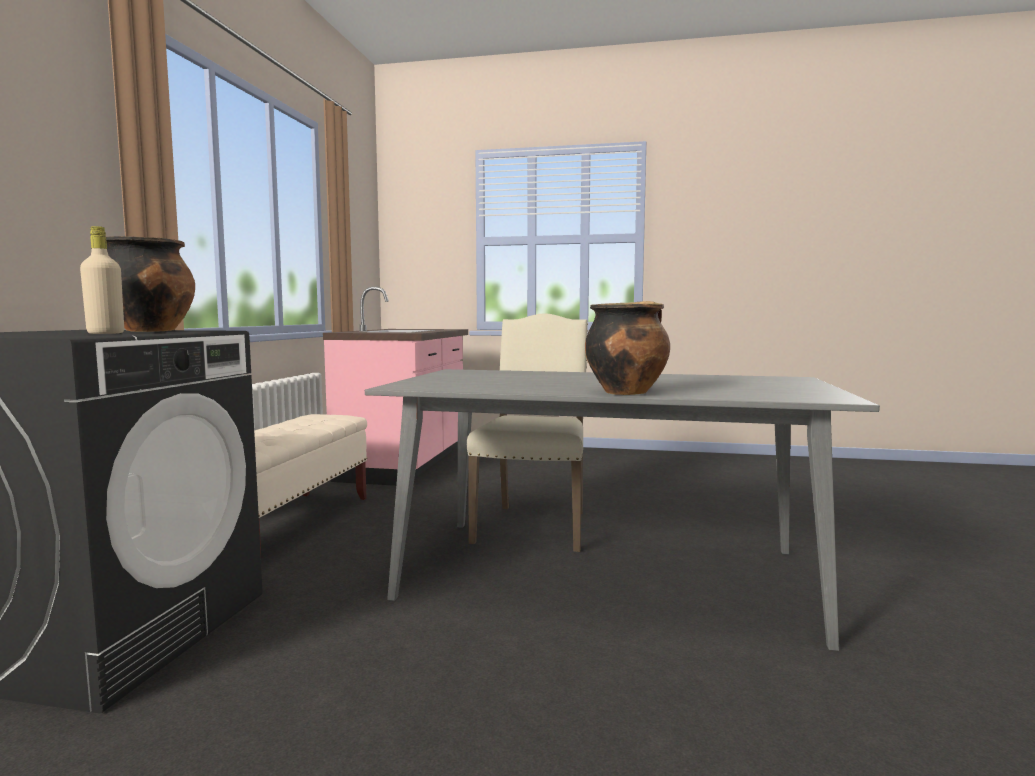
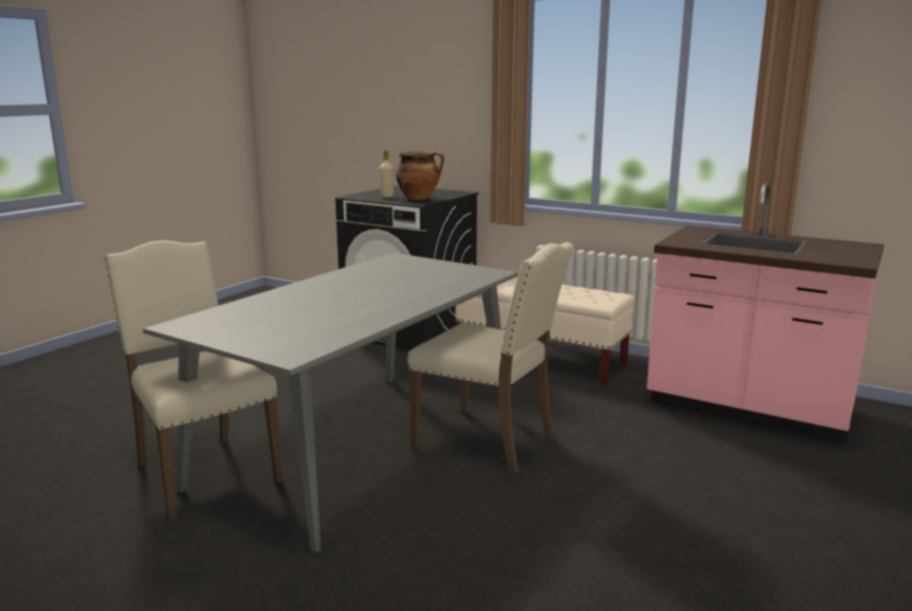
camera: 110 degrees right, 10 degrees up
(626, 392) = (294, 290): cooking pot -> none
(782, 650) = (203, 472): none -> beige chair

